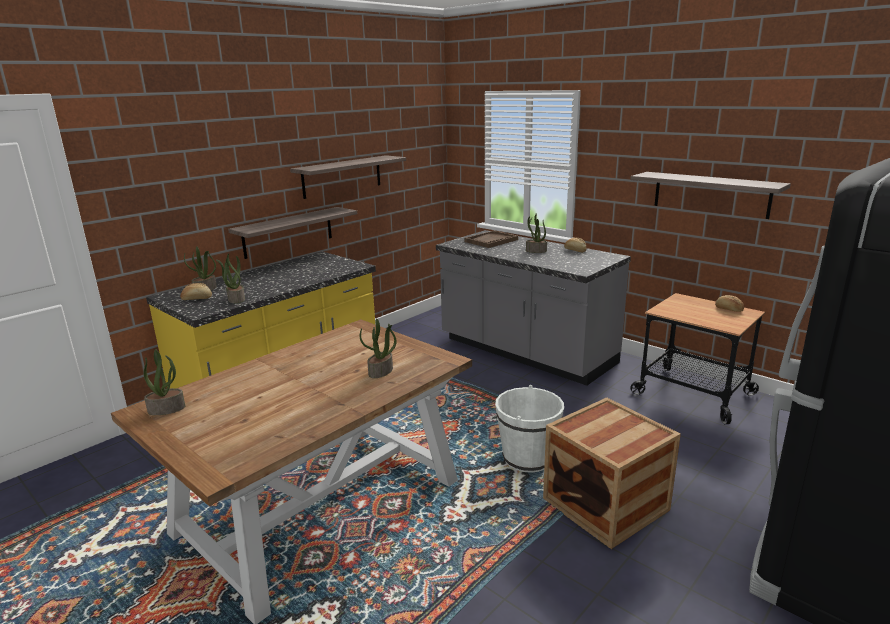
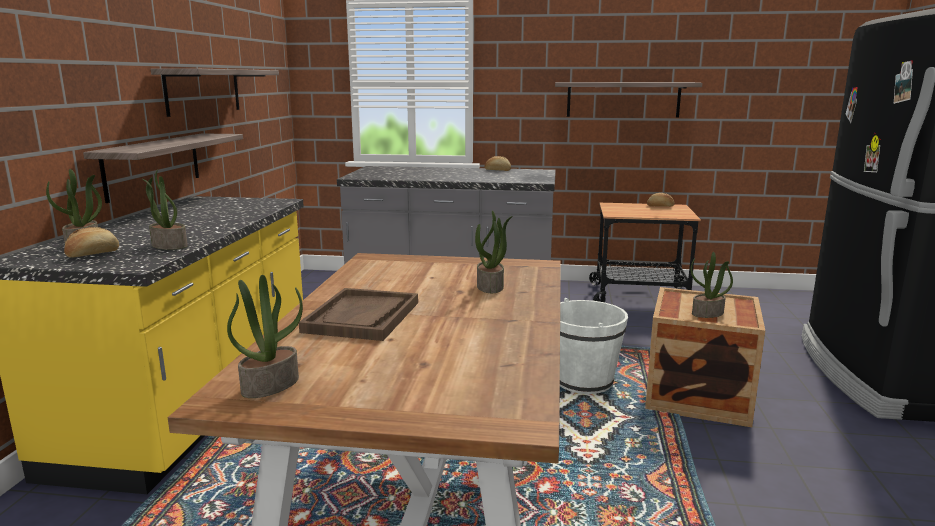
camera: 35 degrees left, 5 degrees down
(491, 241) = (394, 171): brown tray -> brown tray (362, 317)
(535, 251) = (461, 173): potted plant -> potted plant (707, 314)

